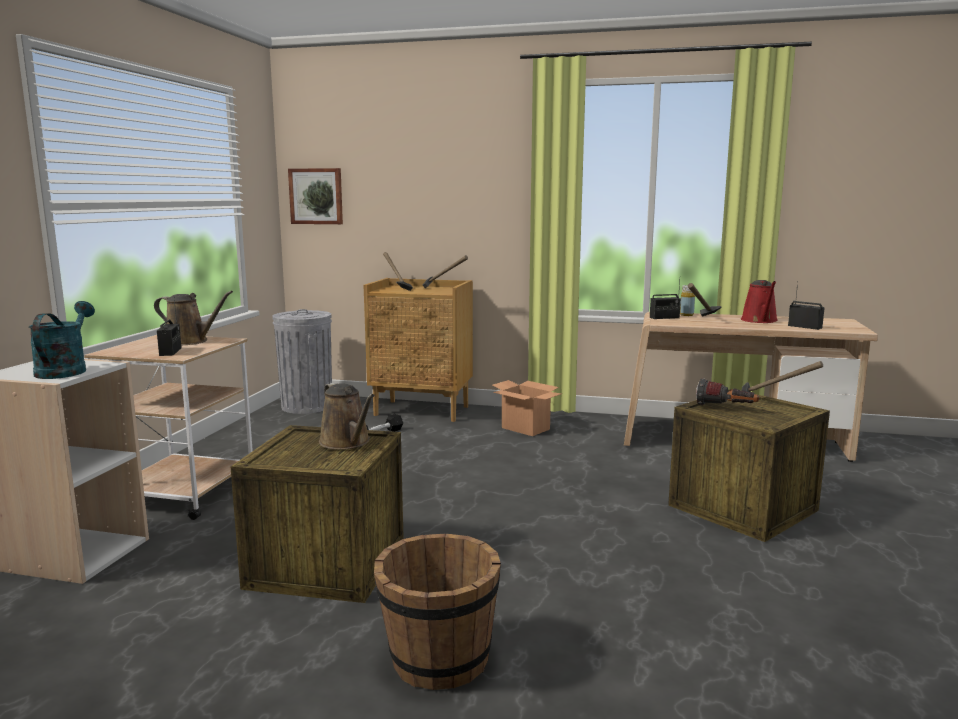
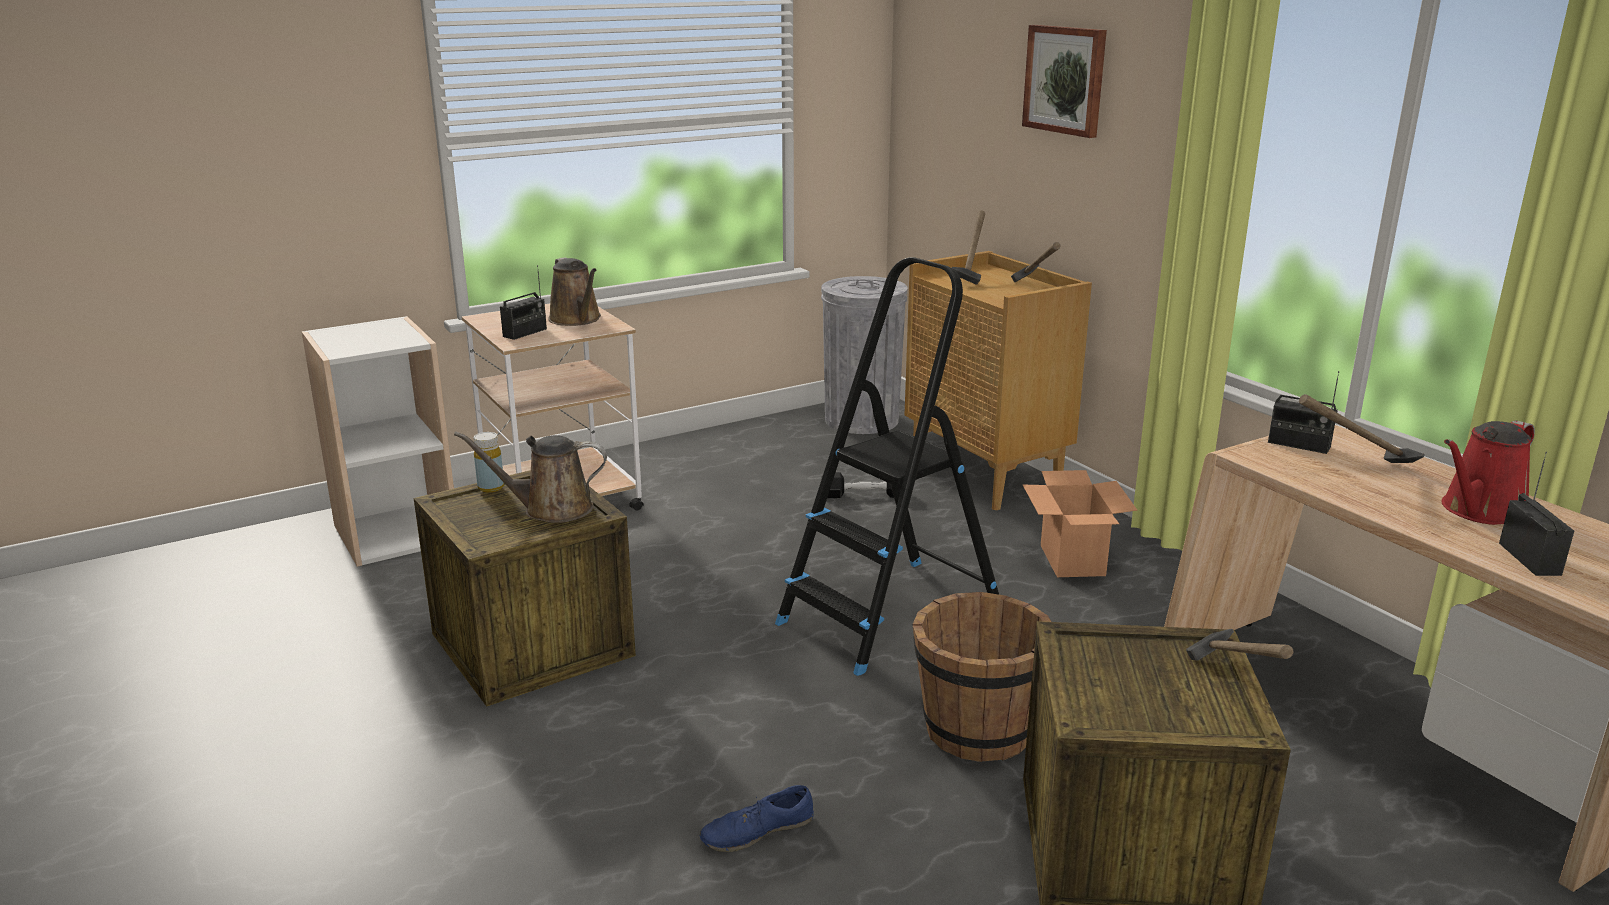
camera: 45 degrees right, 10 degrees up
(65, 370) = (369, 342): turquoise watering can -> none
(316, 196) = (927, 103): picture -> picture (1066, 80)
(347, 442) = (551, 509): brown watering can -> brown watering can turned 75 degrees clockwise
(438, 660) = (433, 803): brown bucket -> brown bucket (977, 730)
(493, 474) = (888, 615): none -> black step ladder
(619, 575) = (757, 831): none -> blue shoe
(686, 315) = (1368, 450): yellow bottle -> yellow bottle (491, 487)
(726, 408) = (1110, 659): flashlight -> none

